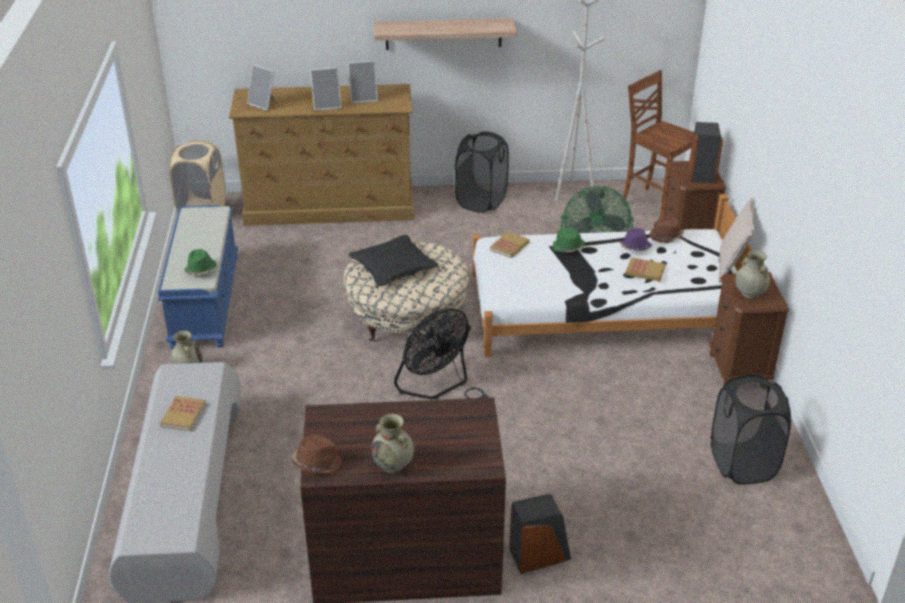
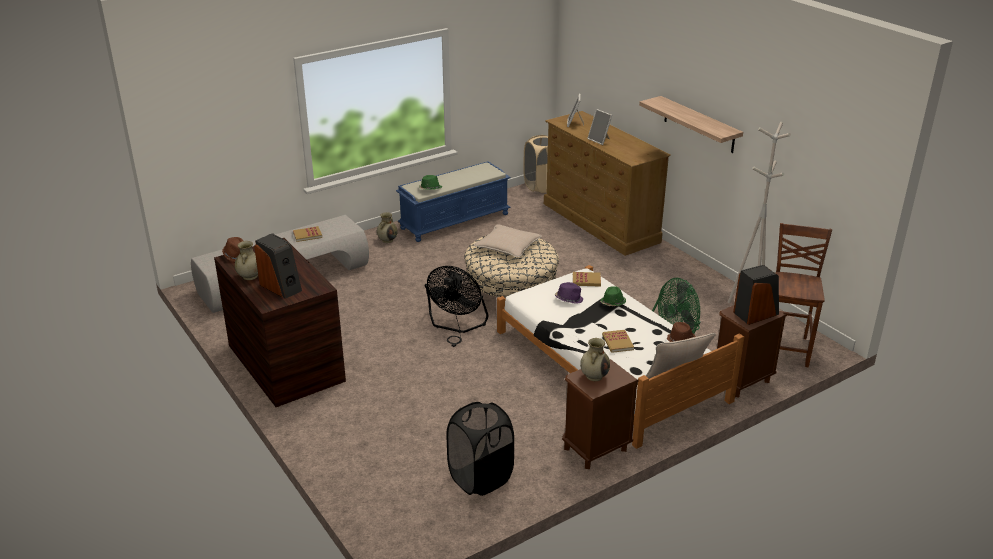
camera: 60 degrees right, 5 degrees down
(363, 98) = (626, 147): picture frame -> none
(393, 266) = (507, 246): black pillow -> beige pillow
(481, 201) = (683, 273): black laundry basket -> none
(539, 555) = (319, 411): speaker -> speaker (281, 287)
(635, 247) = (647, 330): purple hat -> purple hat (568, 299)

